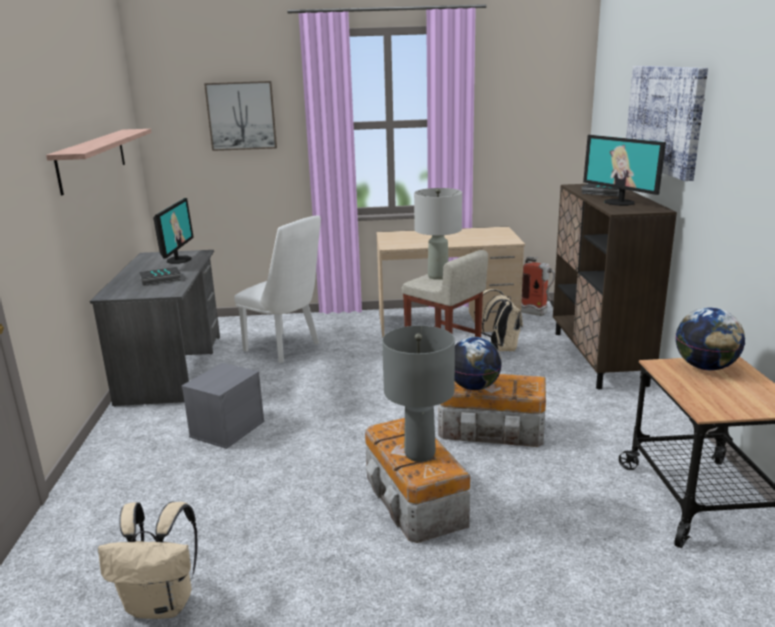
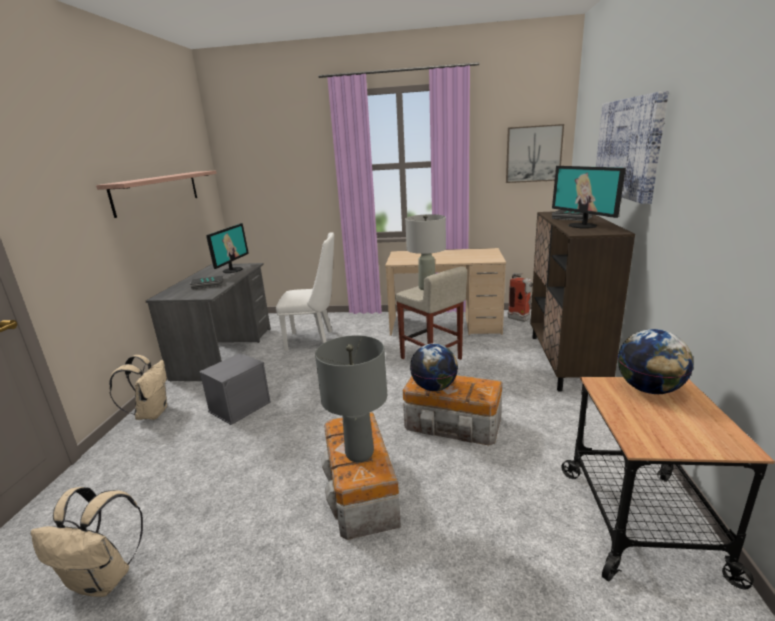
camera: 10 degrees right, 0 degrees up
(241, 116) = (289, 161): picture -> picture (533, 154)
(286, 348) = (314, 340): white chair -> white chair turned 45 degrees counterclockwise
(500, 348) = (482, 348): beige backpack -> beige backpack (151, 413)

